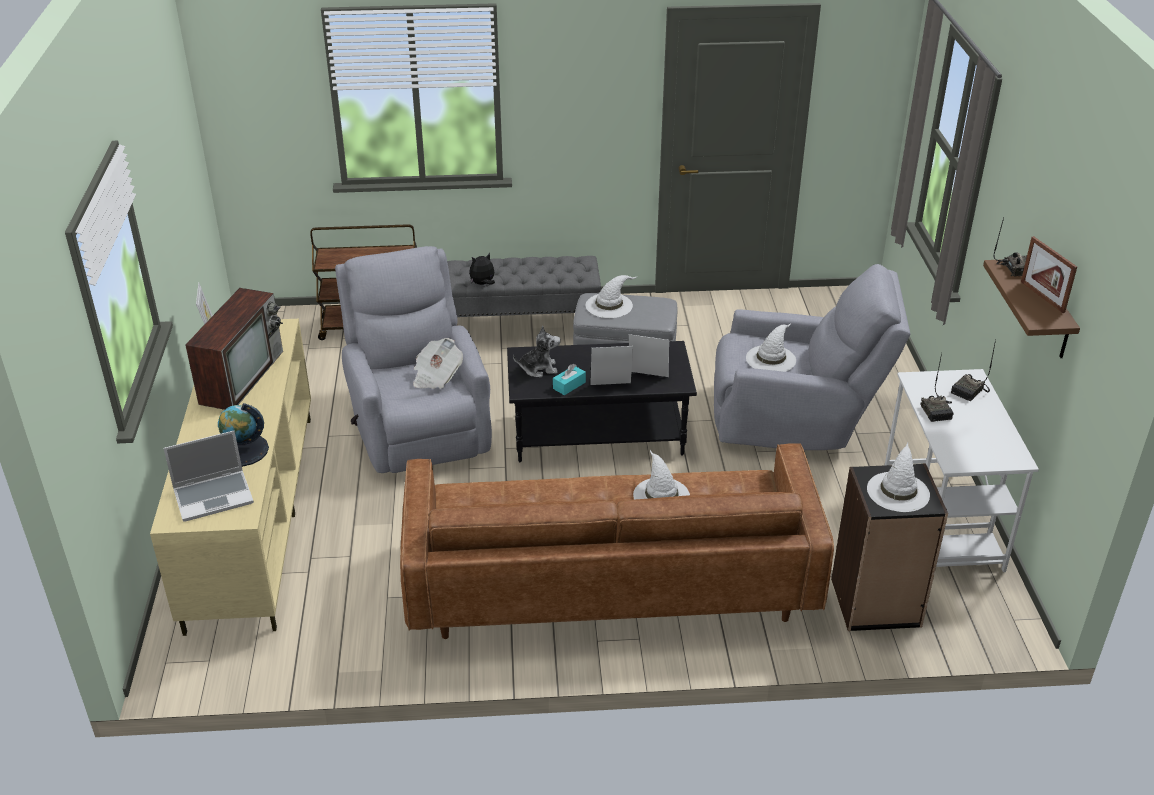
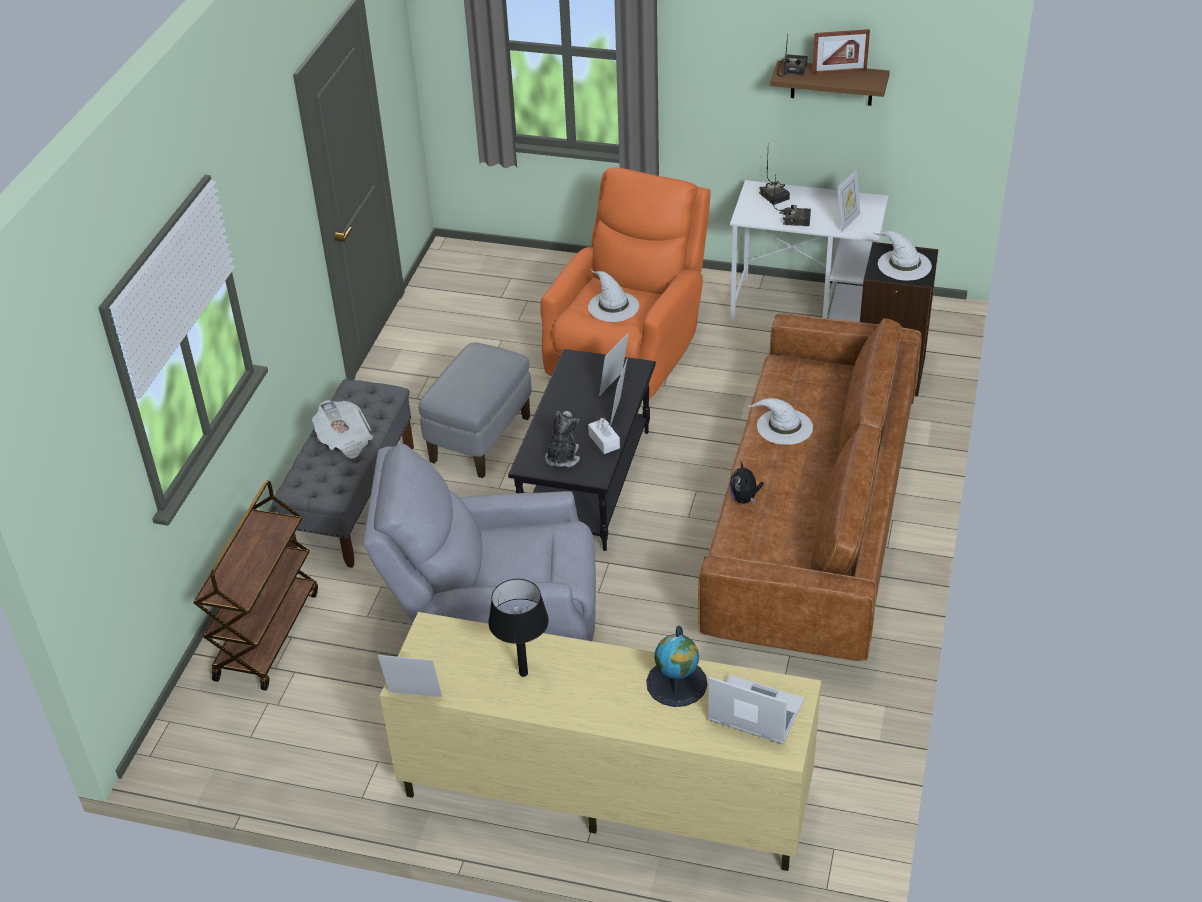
camera: 70 degrees left, 5 degrees up
(214, 496) = (754, 712): laptop -> laptop turned 60 degrees counterclockwise
(242, 376) = (523, 673): television -> black table lamp
(436, 376) = (525, 542): newspaper -> newspaper (345, 440)
(483, 284) = (351, 476): plush toy -> plush toy (744, 499)
(569, 385) = (604, 441): turquoise tissue box -> white tissue box
(609, 305) = (461, 386): white hat -> none
(796, 419) = (628, 347): grey armchair -> orange armchair
(961, 446) = (847, 221): none -> picture frame

